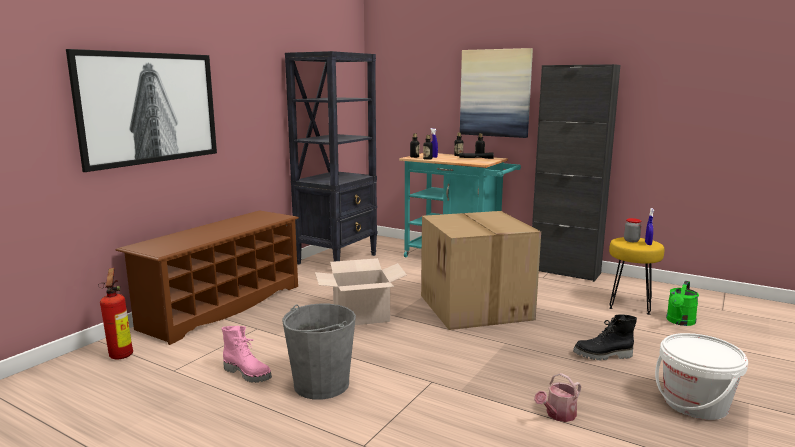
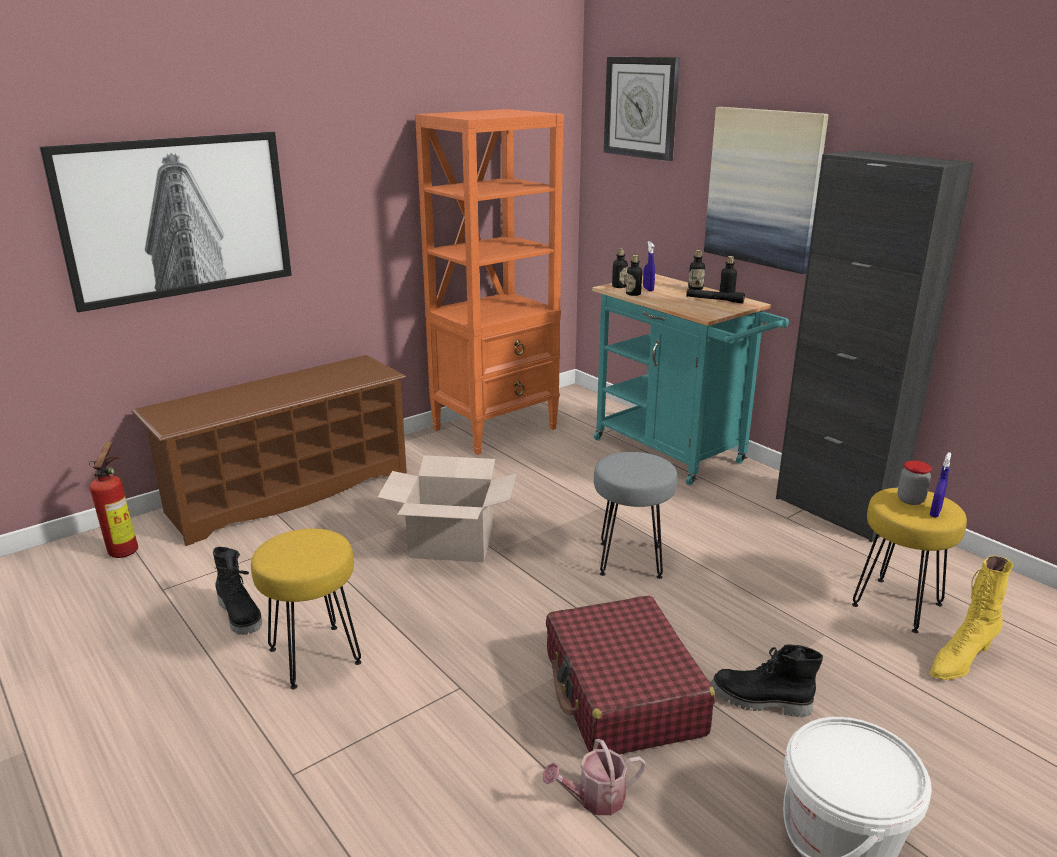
camera: 20 degrees right, 10 degrees up
(248, 373) = (241, 615): pink boot -> black boot
(321, 384) = (313, 656): grey bucket -> yellow stool
(337, 259) = (496, 428): black bookcase -> orange bookcase
(409, 55) = (641, 107): none -> wall clock
(477, 307) = (631, 560): cardboard box -> grey stool
(529, 366) = (623, 694): none -> red suitcase
(680, 322) = (960, 661): green watering can -> yellow boot

